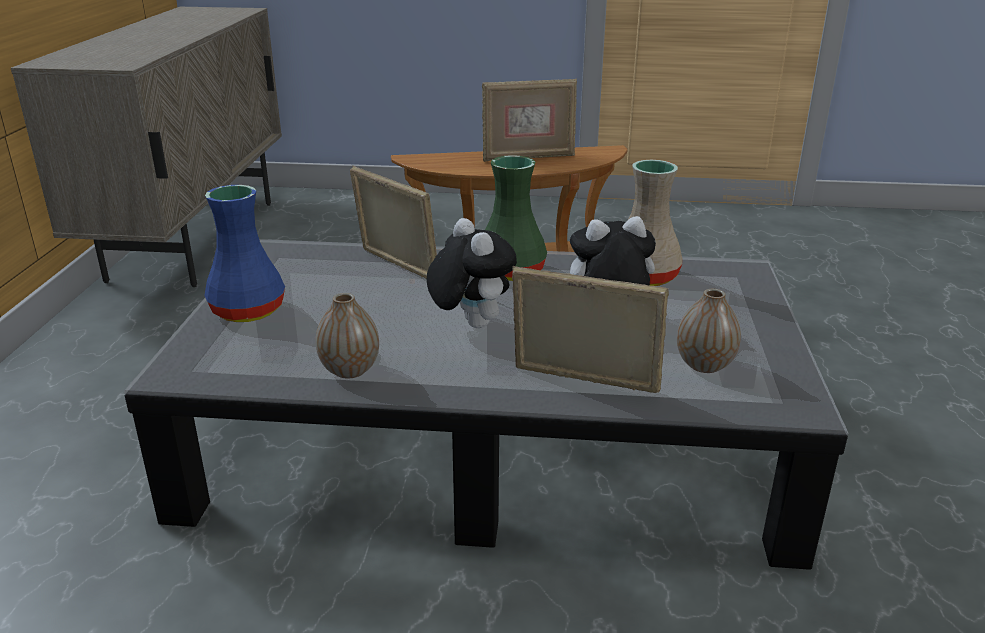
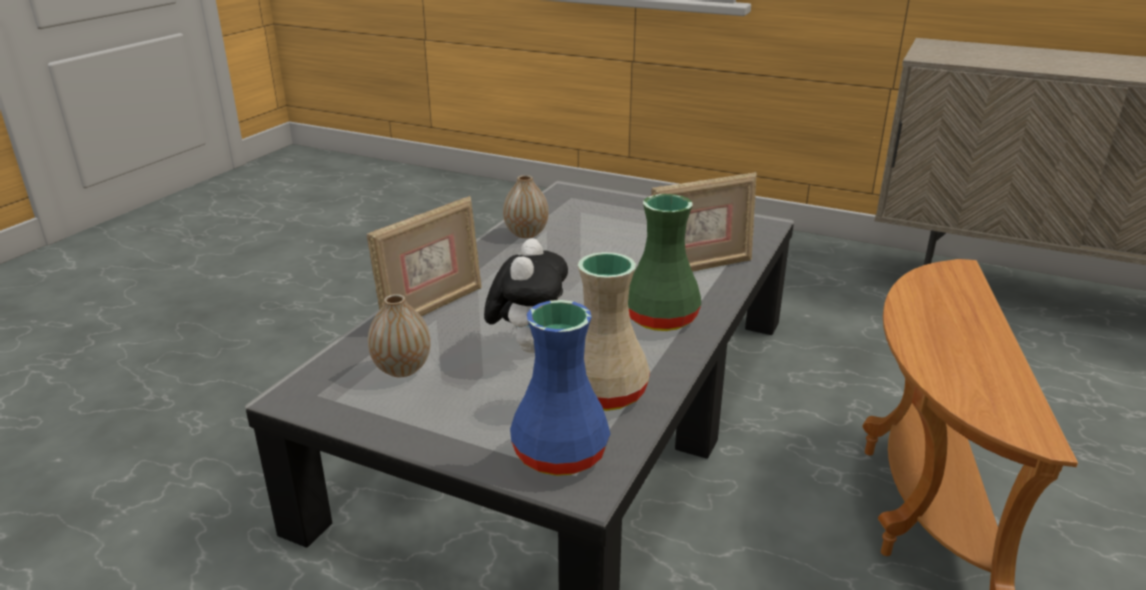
camera: 110 degrees right, 0 degrees up
(250, 310) = (642, 211): blue vase -> blue vase (560, 456)
(470, 323) = (563, 282): plush toy -> none
(528, 157) = (974, 347): picture frame -> none

